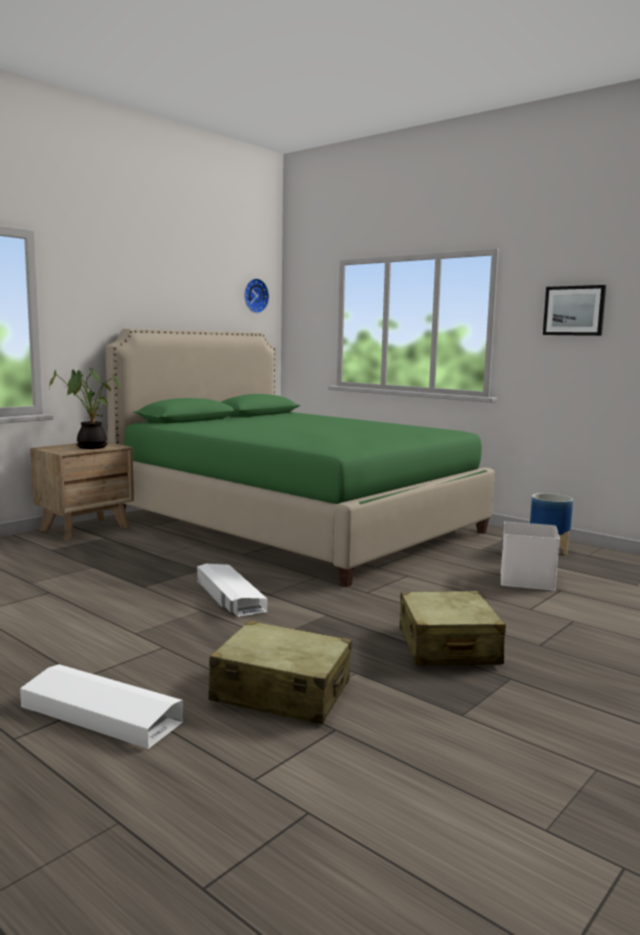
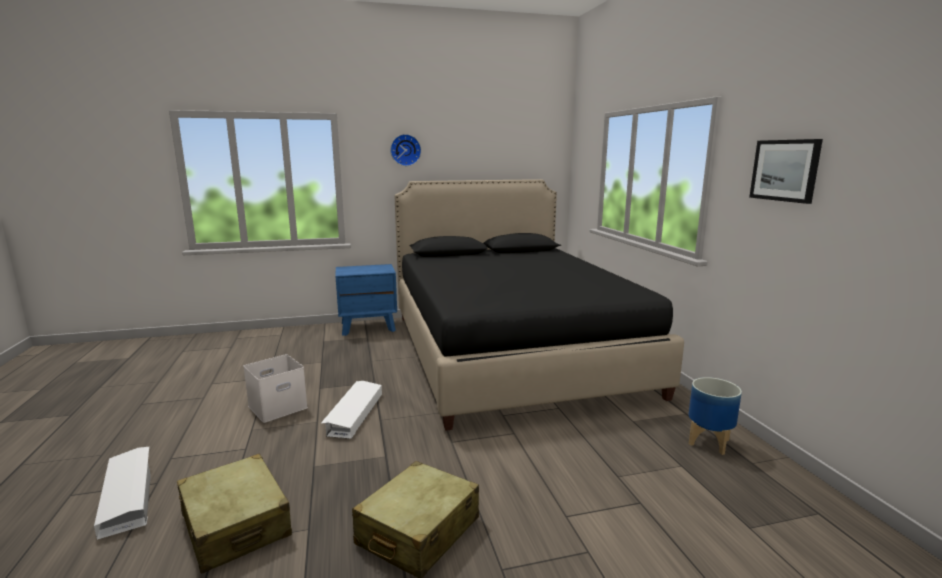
camera: 35 degrees right, 5 degrees up
(85, 528) = (368, 327): brown nightstand -> blue nightstand
(90, 446) = (369, 269): potted plant -> none
(254, 295) = (540, 147): wall clock -> wall clock (405, 150)
(296, 524) = (510, 351): green bed -> black bed
(528, 580) = (623, 476): white storage box -> white storage box (277, 407)

